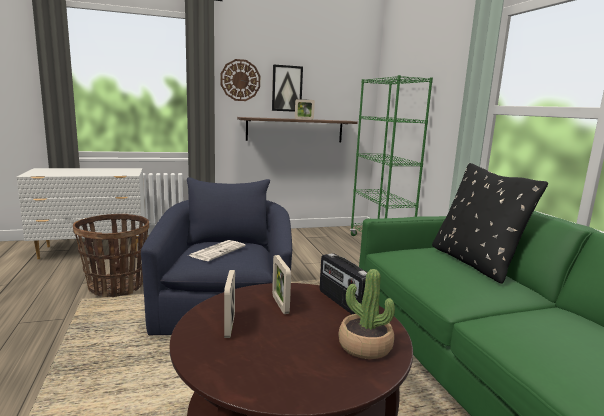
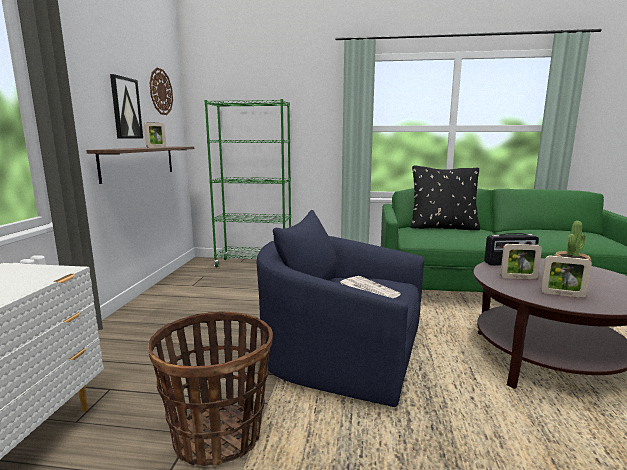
camera: 65 degrees left, 0 degrees up
(240, 80) = (81, 94): wall clock -> wall clock (161, 92)

